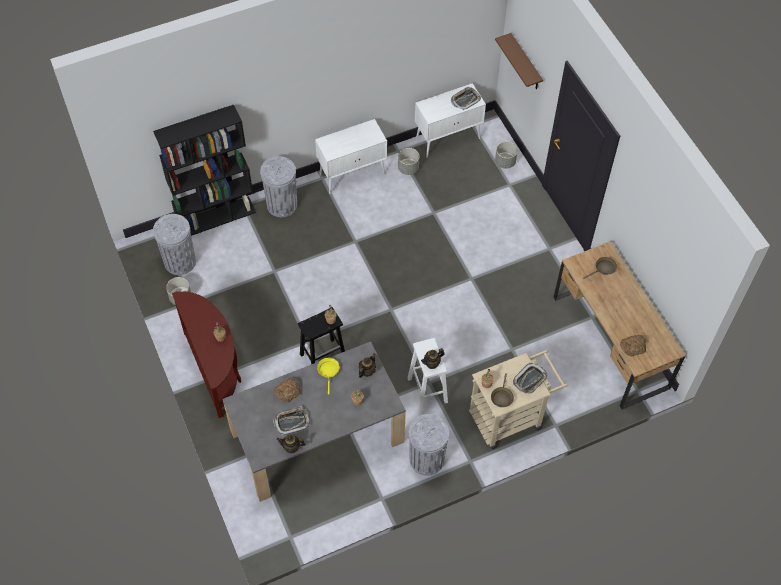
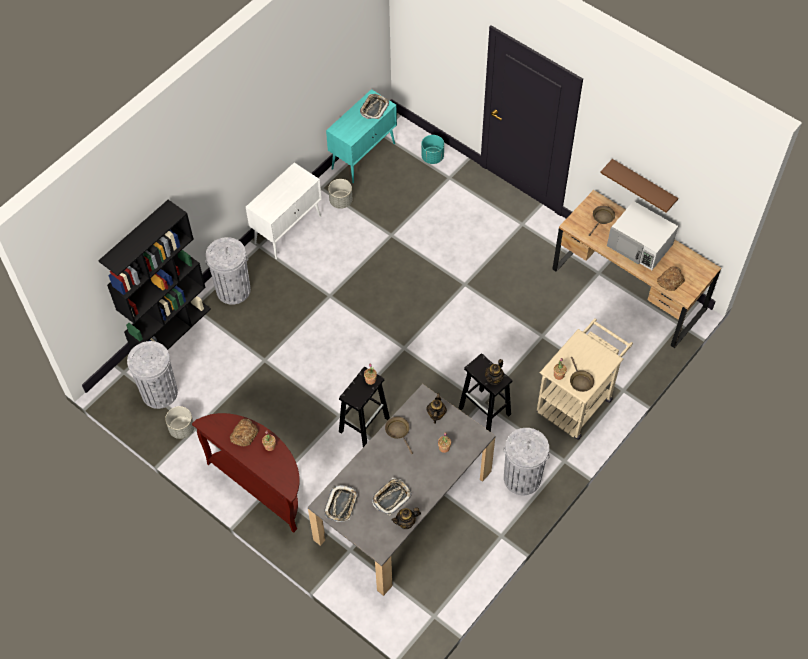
camera: 25 degrees left, 0 degrees up
(288, 391) = (369, 469): bread -> bread (244, 434)
(328, 371) = (398, 431): yellow frying pan -> brown frying pan
(427, 391) = (485, 411): white stool -> black stool
(448, 138) = (363, 156): white cabinet -> turquoise cabinet
(505, 162) = (432, 157): grey planter -> turquoise planter
(525, 63) = (430, 46): brown shelf -> brown shelf (643, 185)
(530, 380) = (597, 353): tray -> tray (341, 505)
(624, 305) = (640, 245): none -> white microwave

